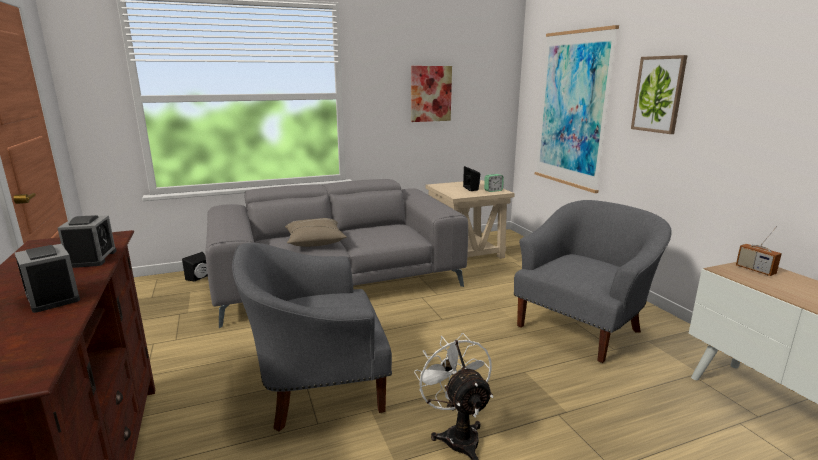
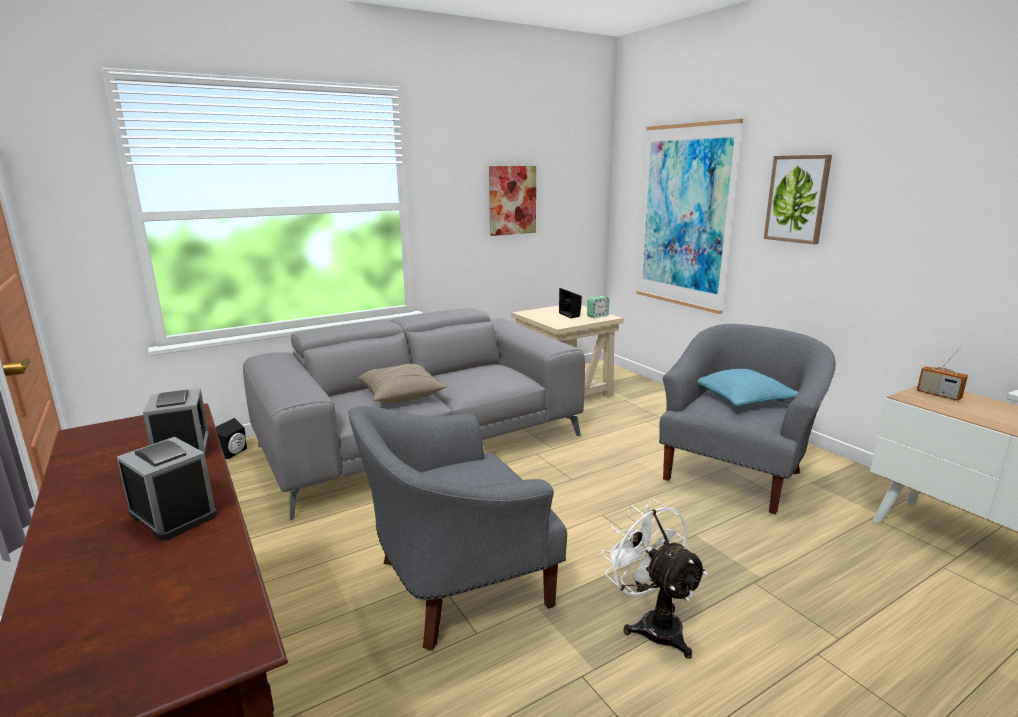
camera: 10 degrees left, 0 degrees up
(589, 263) = (743, 398): none -> turquoise pillow

